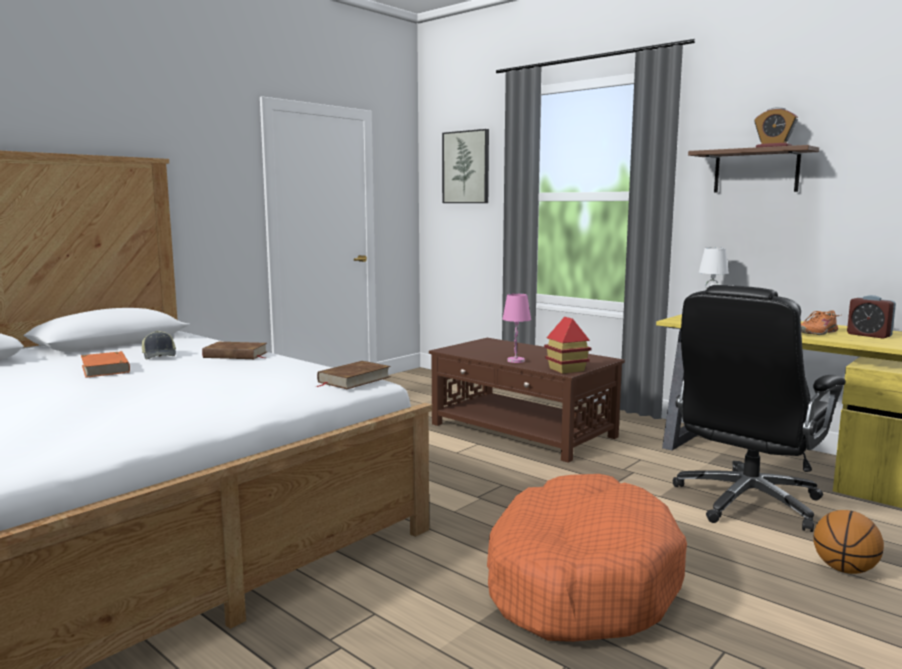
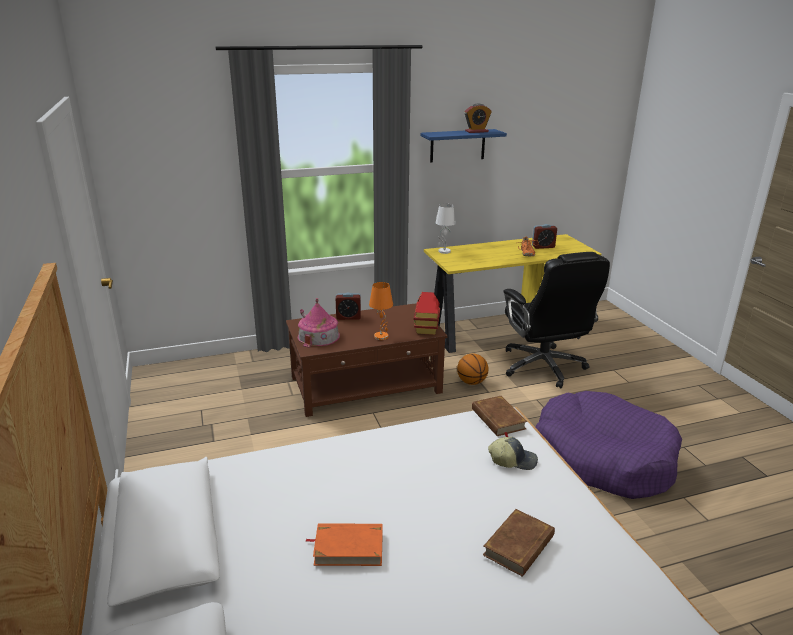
camera: 60 degrees left, 15 degrees up
(160, 355) = (307, 503): cap -> cap (512, 460)
(236, 355) = (347, 456): brown book -> brown book (519, 546)
(466, 167) = (171, 148): picture -> none
(475, 348) = (318, 336): none -> toy house
(516, 361) = (381, 336): pink table lamp -> orange table lamp
(533, 348) = (348, 317): none -> alarm clock
(579, 580) = (603, 457): orange dog bed -> purple dog bed
(756, 171) = (457, 145): brown shelf -> blue shelf
(844, 569) = (626, 381): basketball -> basketball (471, 382)

